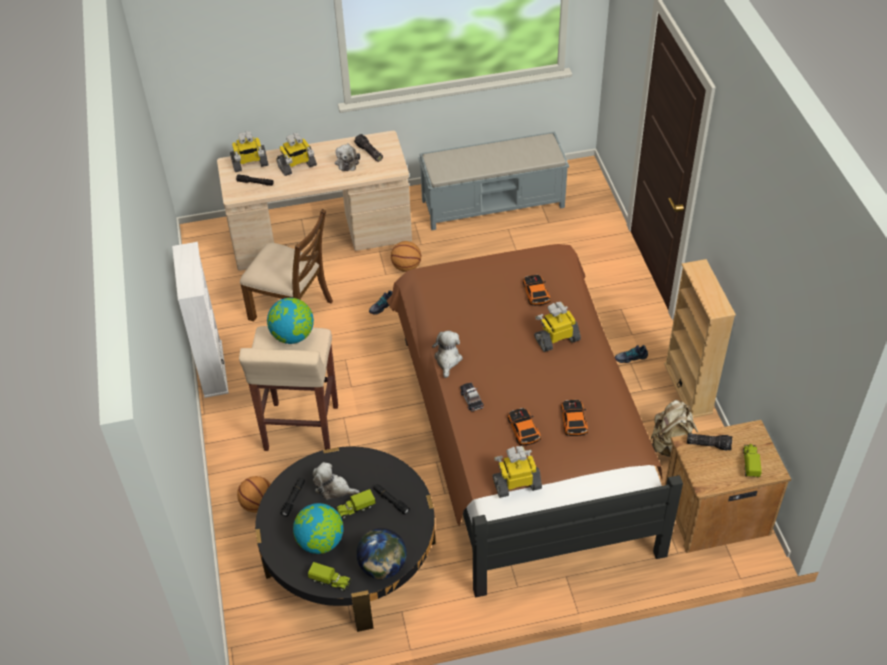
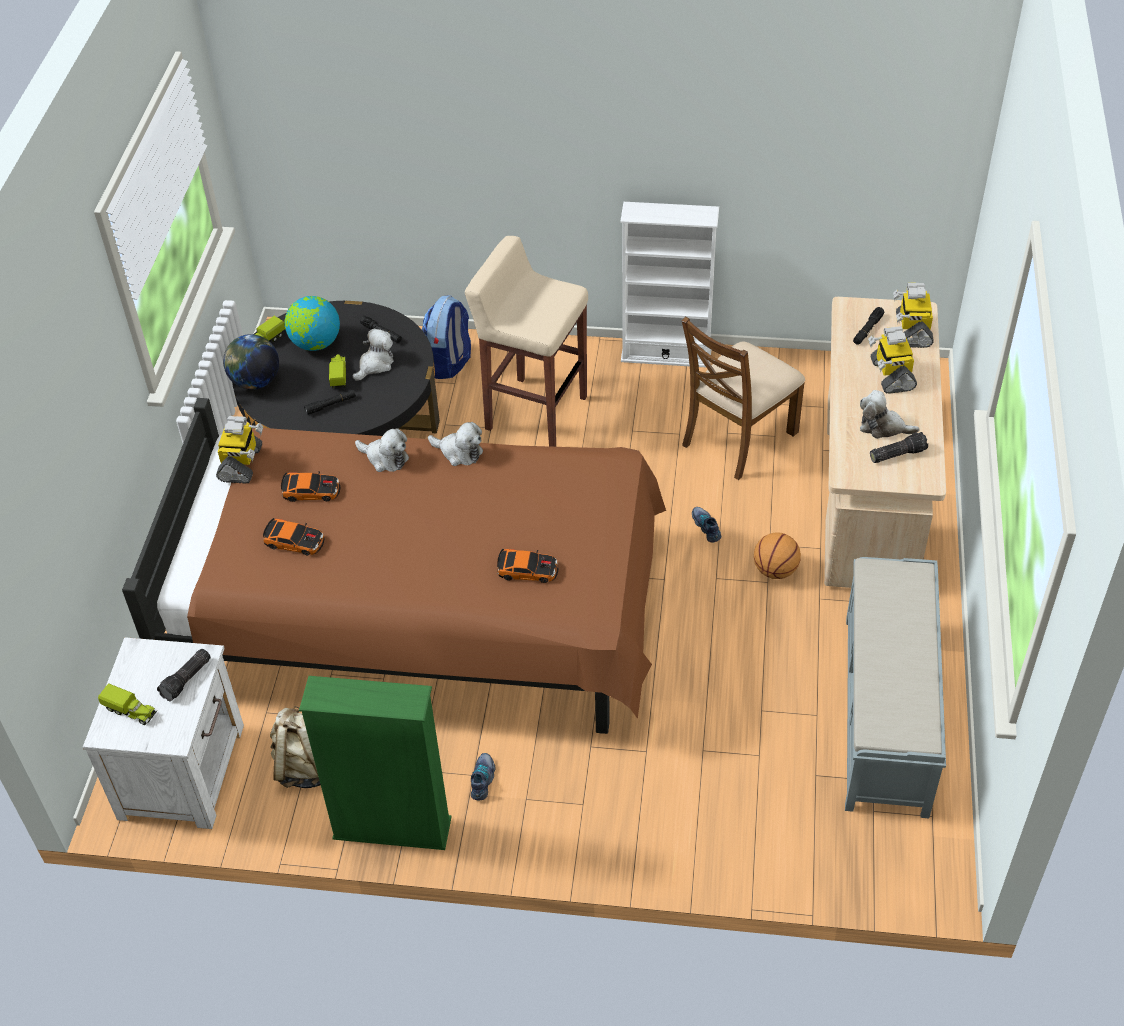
camera: 110 degrees right, 0 degrees up
(258, 504) = (449, 362): basketball -> backpack
(293, 336) = (552, 311): globe -> none
(471, 399) = (385, 458): toy car -> plush toy
(557, 339) = (433, 566): toy robot -> none
(688, 388) = (392, 829): beige bookcase -> green bookcase
(714, 514) = (184, 770): brown nightstand -> white nightstand

